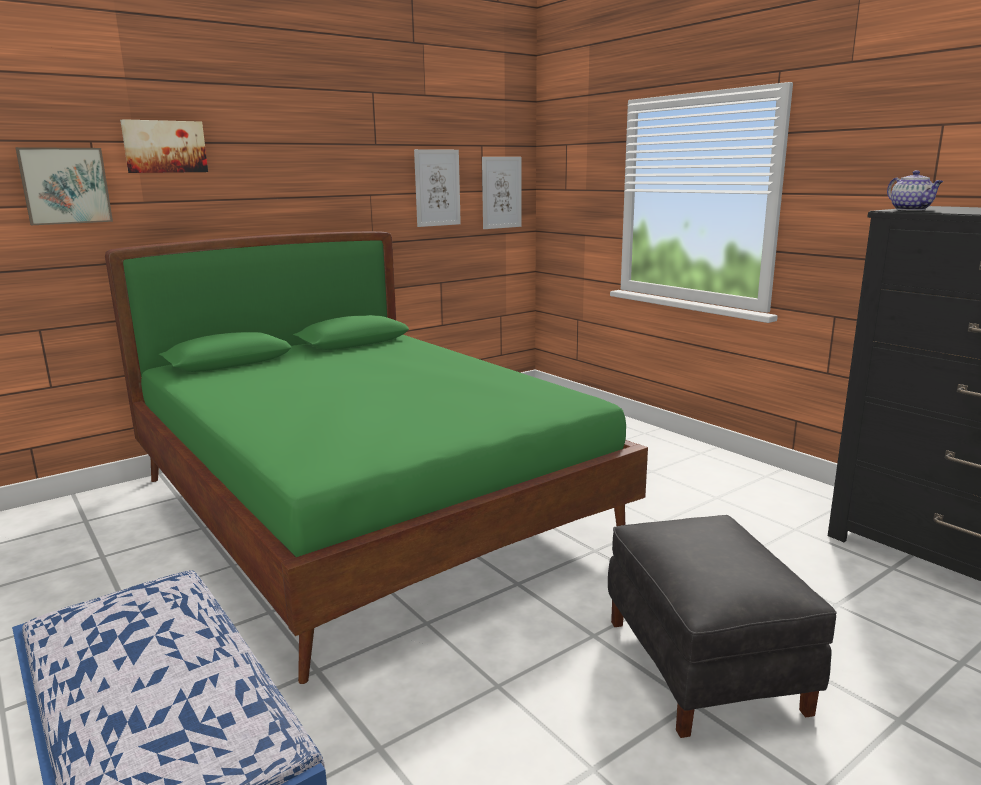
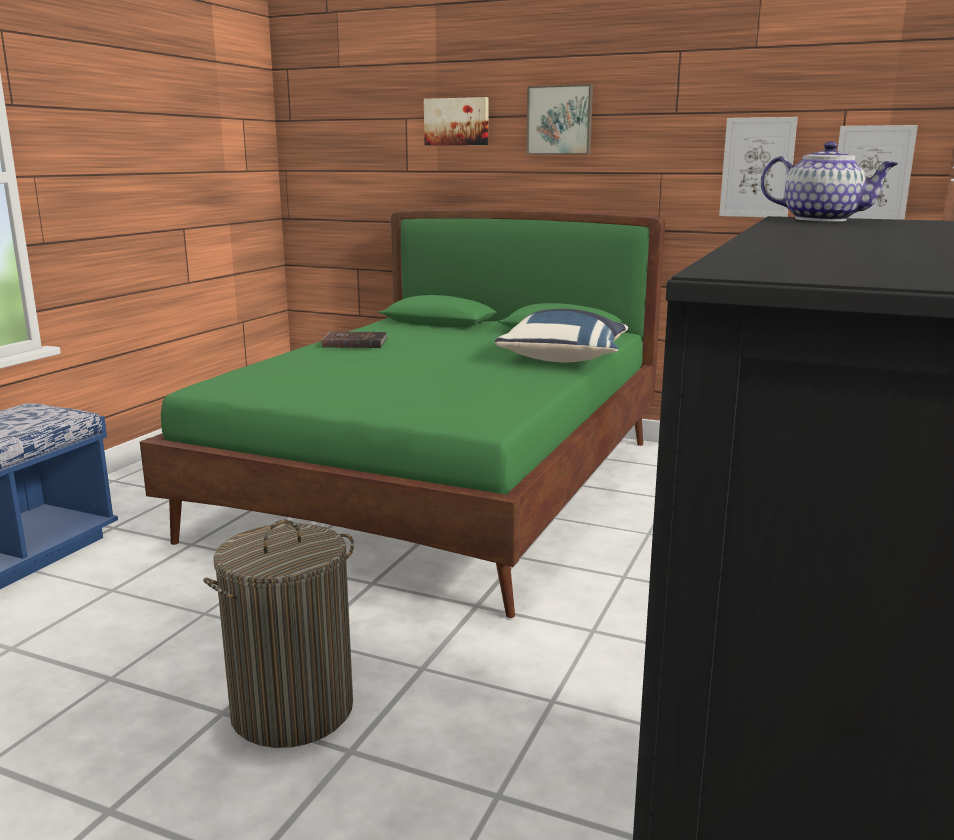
camera: 60 degrees right, 0 degrees up
(65, 186) = (383, 155): picture -> picture (560, 120)
(252, 396) = (354, 343): none -> brown book
(440, 356) = (565, 359): none -> blue pillow
(705, 665) = (292, 710): black ottoman -> laundry basket
(911, 209) = (823, 219): teapot -> teapot turned 105 degrees counterclockwise

